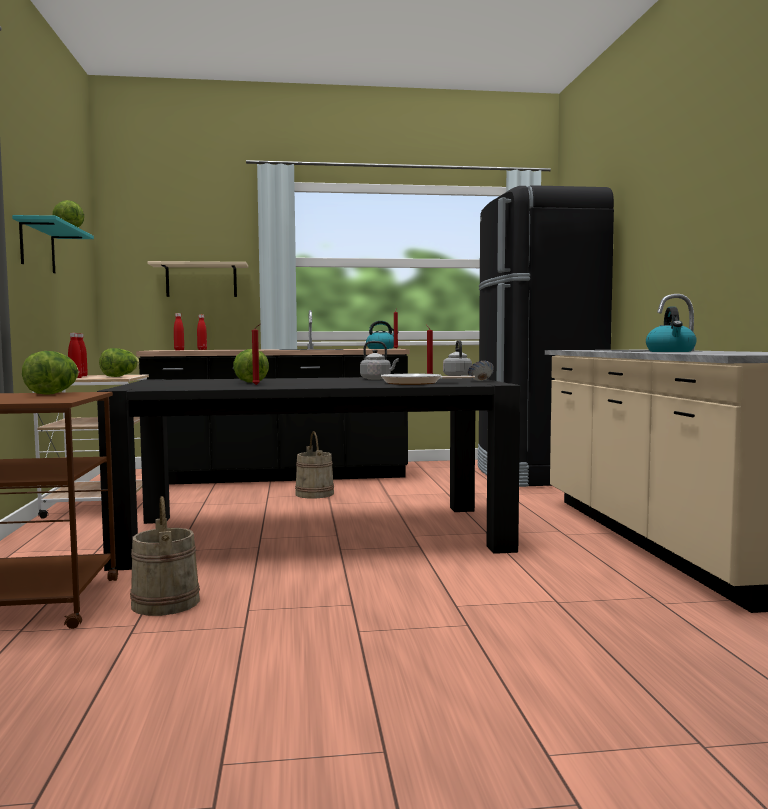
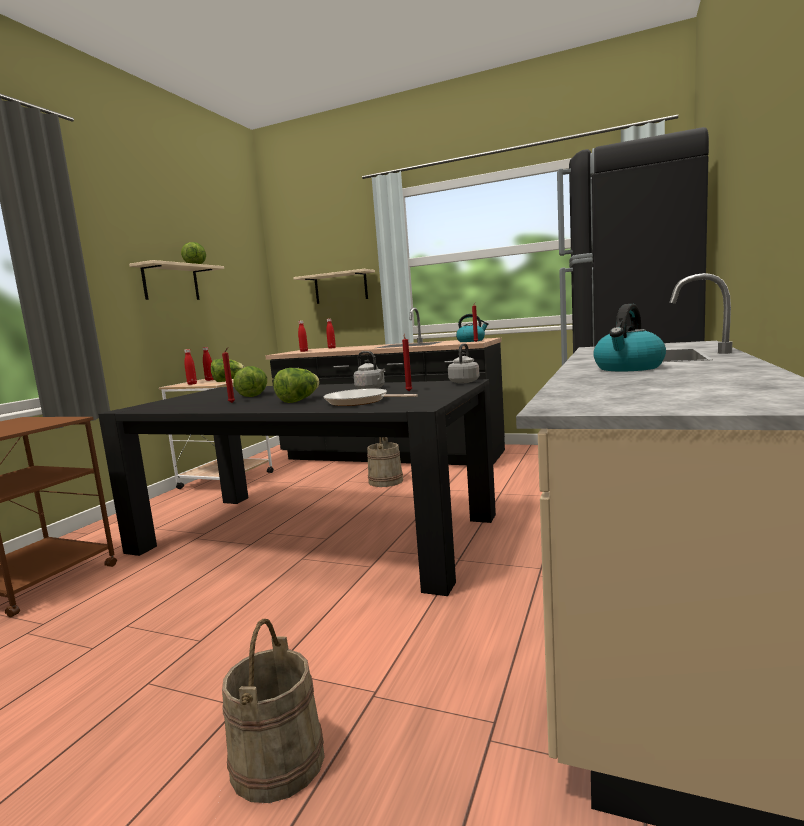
camera: 30 degrees right, 5 degrees up
(37, 247) = (171, 283): turquoise shelf -> beige shelf
(54, 393) = (48, 419): lettuce -> lettuce (299, 400)
(165, 603) = (96, 601): beige bucket -> beige bucket (277, 761)
(480, 381) = (442, 396): bowl -> none

